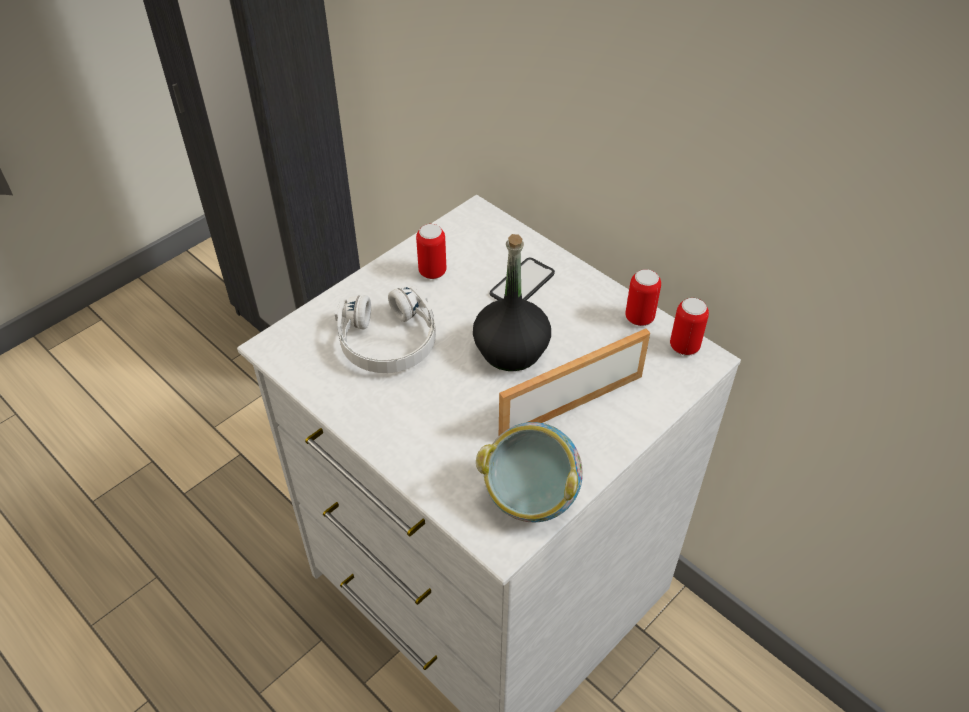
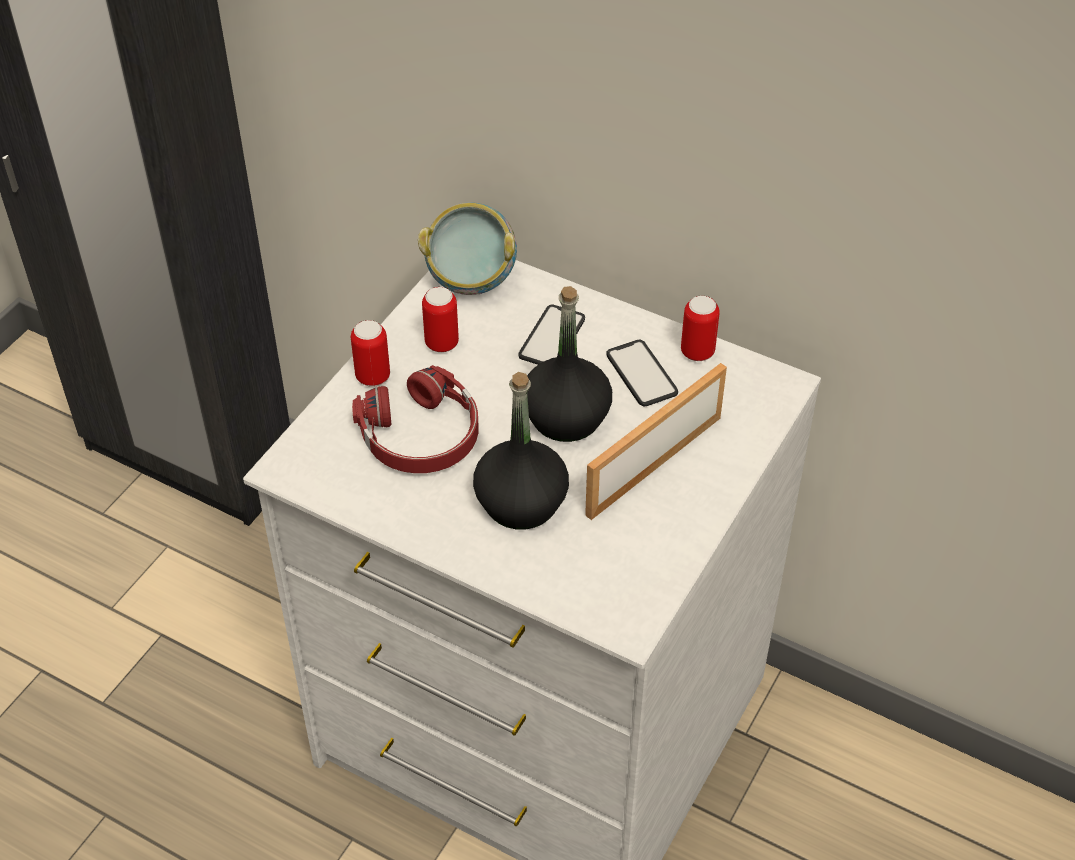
camera: 15 degrees left, 0 degrees up
(388, 342) = (421, 436): white headphones -> red headphones
(449, 414) = (521, 503): none -> black bottle
(529, 498) = (641, 574): bowl -> bowl (470, 281)
(586, 327) = (641, 374): none -> phone
(684, 347) = (756, 375): can -> can (373, 377)

